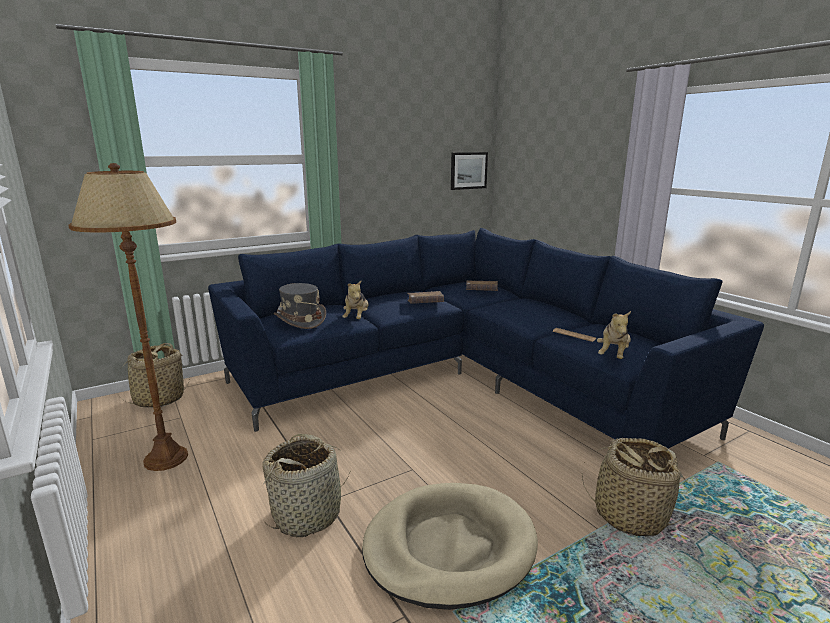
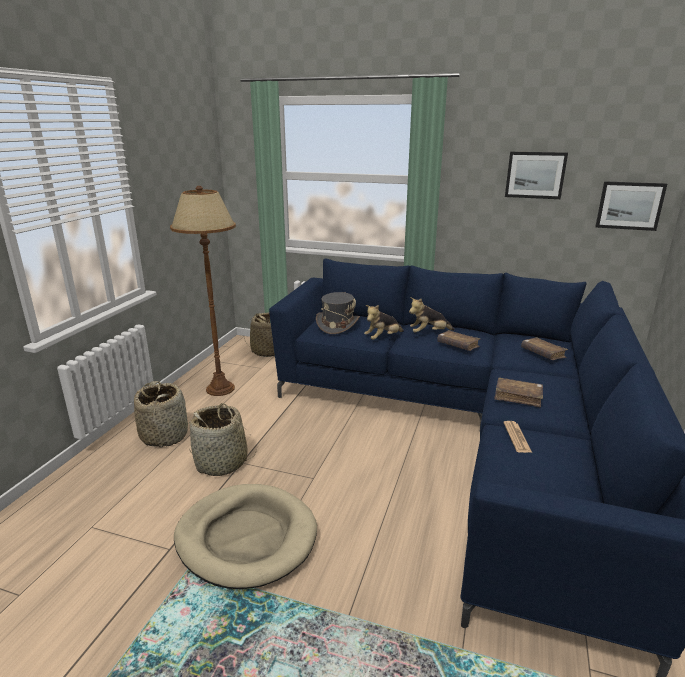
camera: 50 degrees right, 5 degrees up
(406, 149) = (535, 175): none -> picture
(525, 316) = (518, 397): none -> brown book
(613, 355) = (502, 475): plush toy -> plush toy (429, 333)
(630, 515) = (391, 633): basket -> basket (164, 435)

